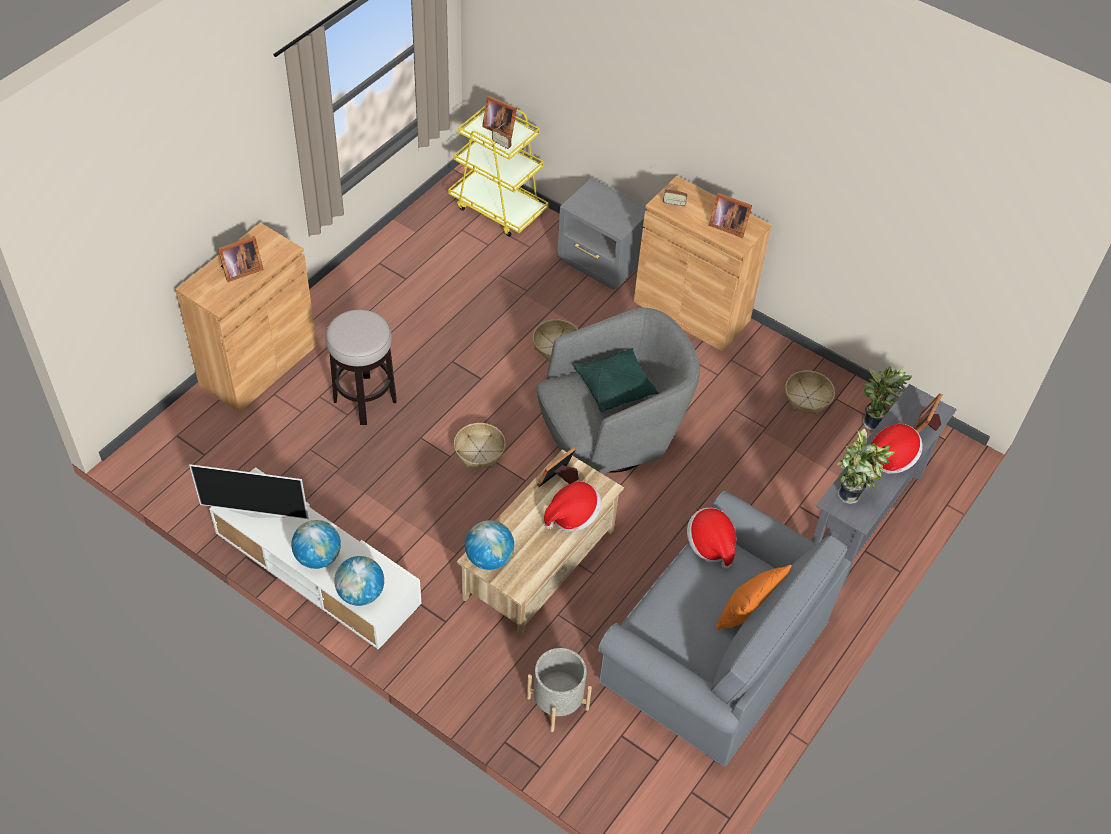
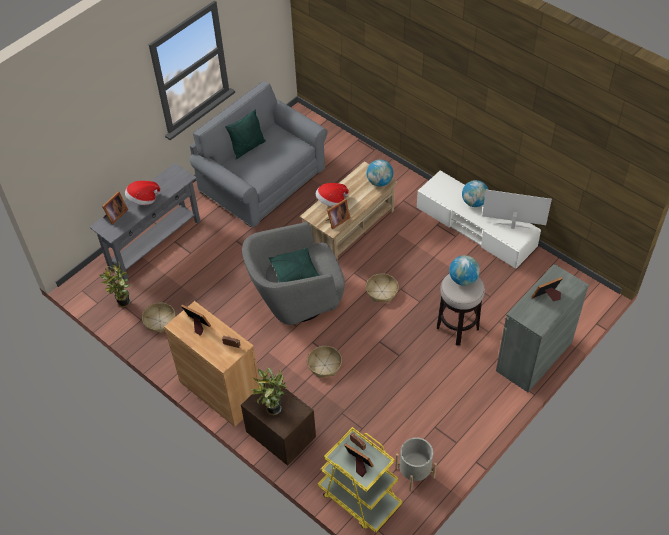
camera: 170 degrees left, 0 degrees up
(258, 365) = (534, 356): brown cabinet -> grey cabinet
(361, 593) = (449, 184): globe -> globe (463, 279)
(557, 703) = (346, 164): grey planter -> grey planter (415, 472)
(601, 264) = (281, 436): grey nightstand -> brown nightstand
(710, 545) = (258, 178): hat -> none
(746, 613) = (248, 148): orange pillow -> green pillow
(851, 495) = (174, 181): potted plant -> potted plant (271, 409)

